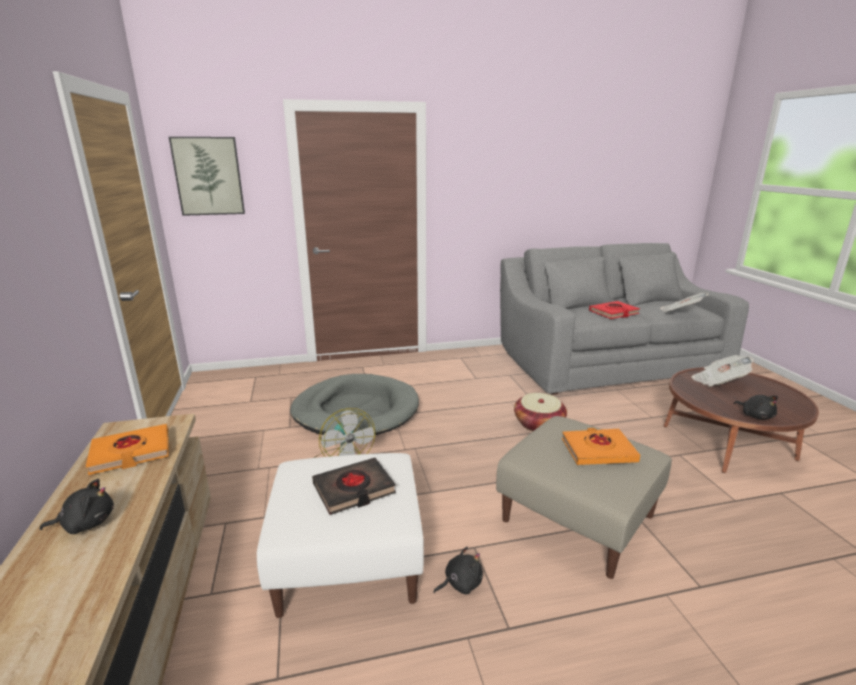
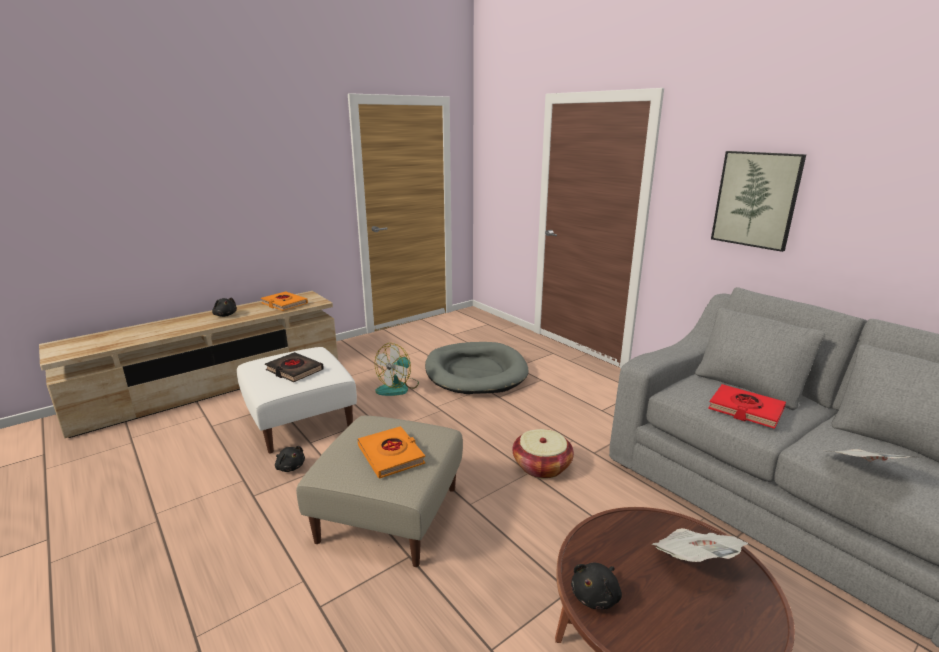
camera: 65 degrees right, 0 degrees up
(208, 176) = (497, 158): picture -> picture (756, 199)

